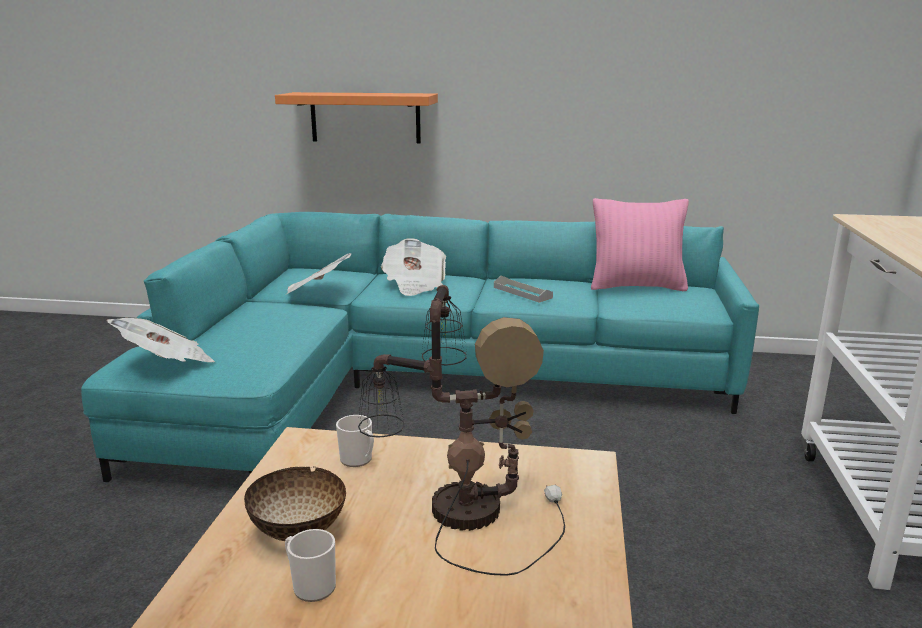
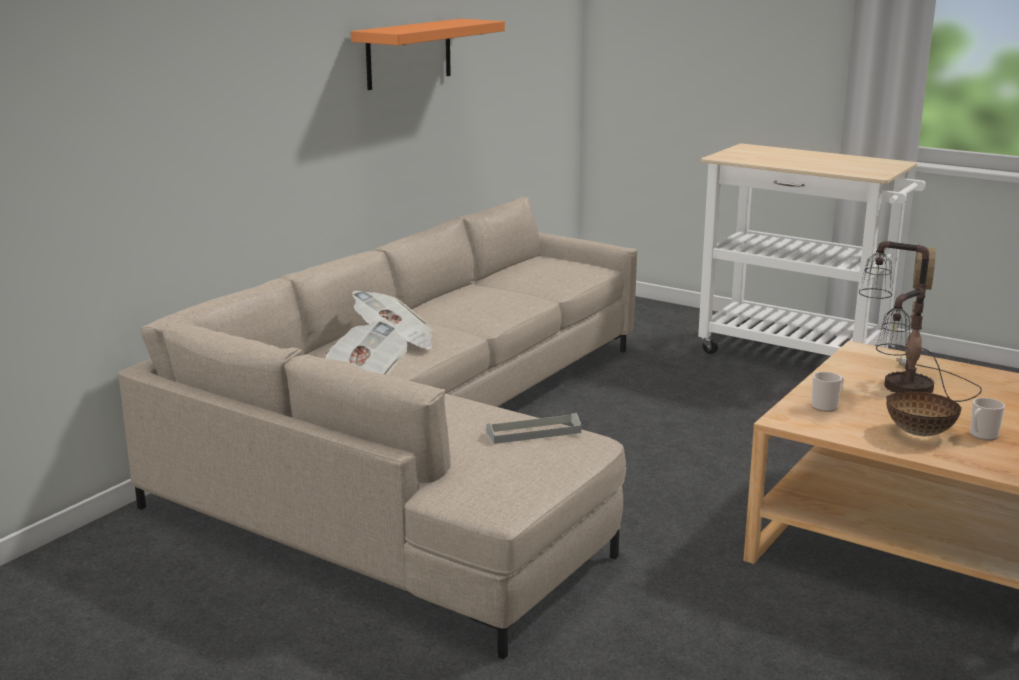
camera: 65 degrees left, 0 degrees up
(167, 363) = (520, 475): newspaper -> none
(365, 117) = (217, 155): orange shelf -> orange shelf (409, 53)
(424, 382) = (430, 448): turquoise sofa -> beige sofa
(522, 292) = (482, 308): grey tray -> grey tray (533, 432)
(636, 286) = (512, 272): pink pillow -> none

